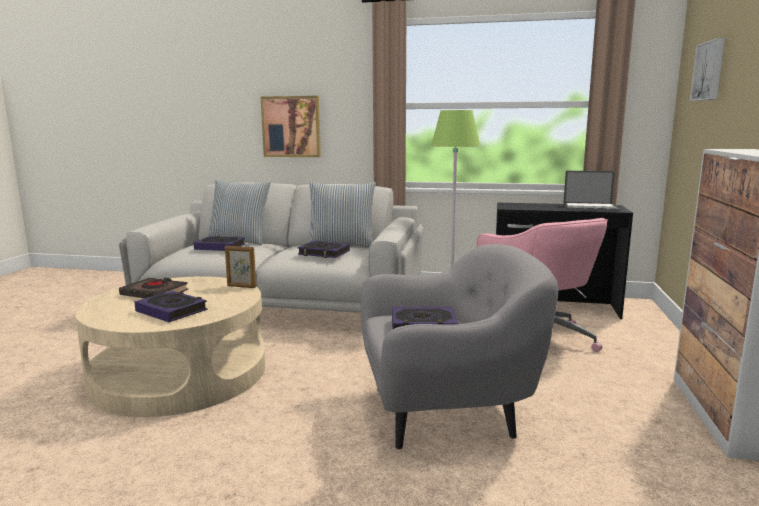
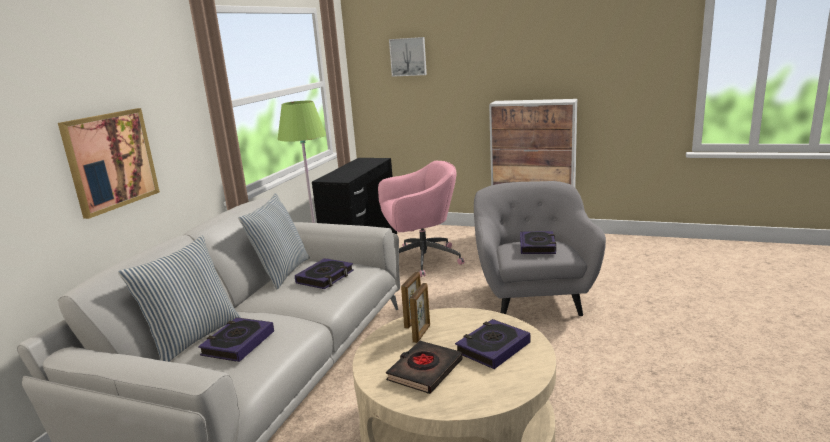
camera: 80 degrees left, 5 degrees up
(215, 290) = (422, 333): none -> picture frame
(590, 207) = (364, 163): laptop -> none

